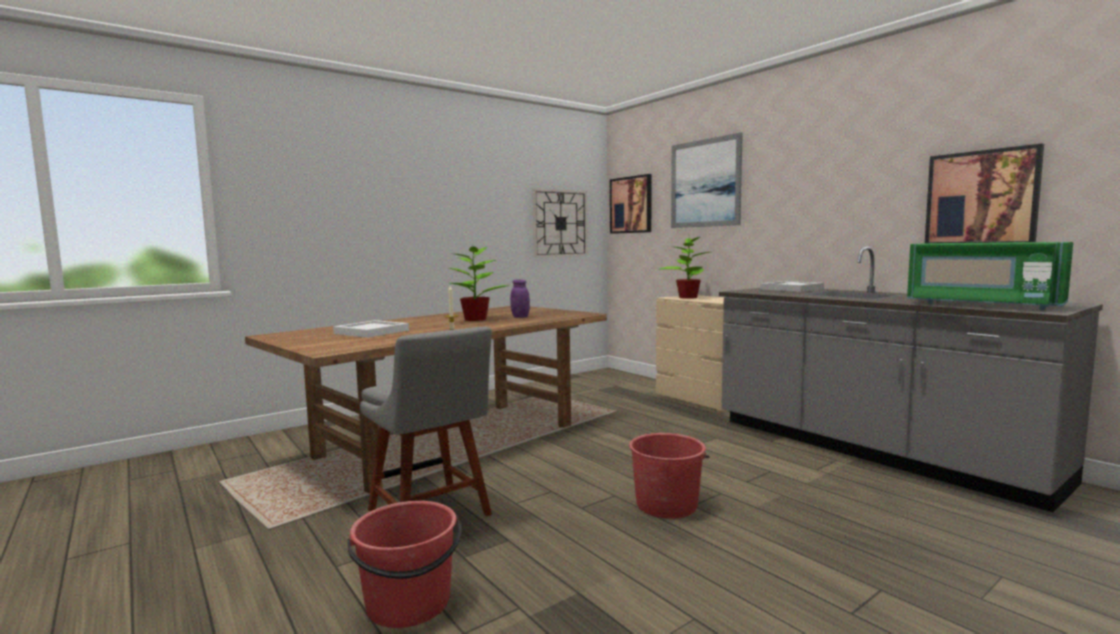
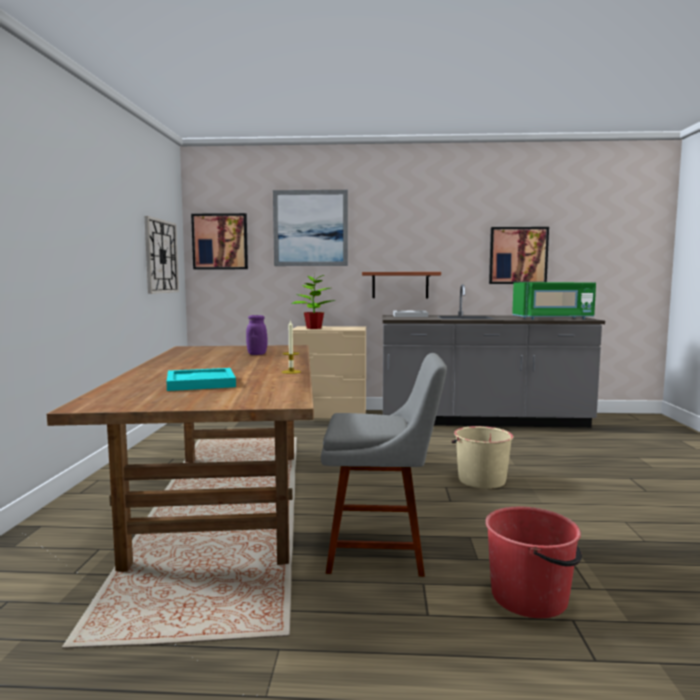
camera: 50 degrees left, 0 degrees up
(373, 332) = (202, 382): white tray -> turquoise tray
(476, 319) = (228, 360): potted plant -> none
(666, 504) = (481, 480): red bucket -> beige bucket
(799, 248) = (400, 285): none -> shelf

